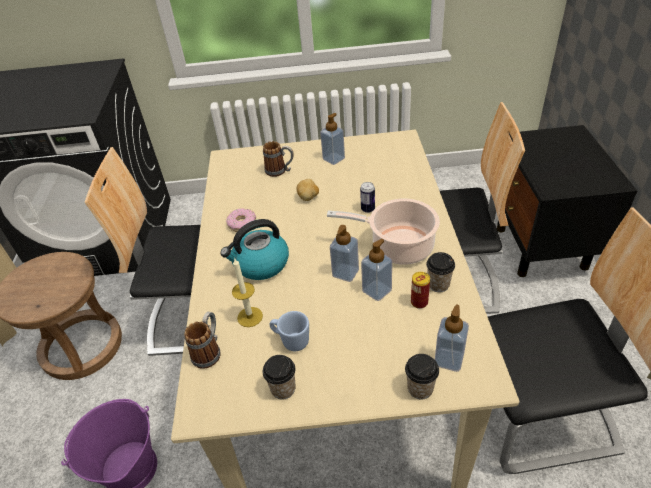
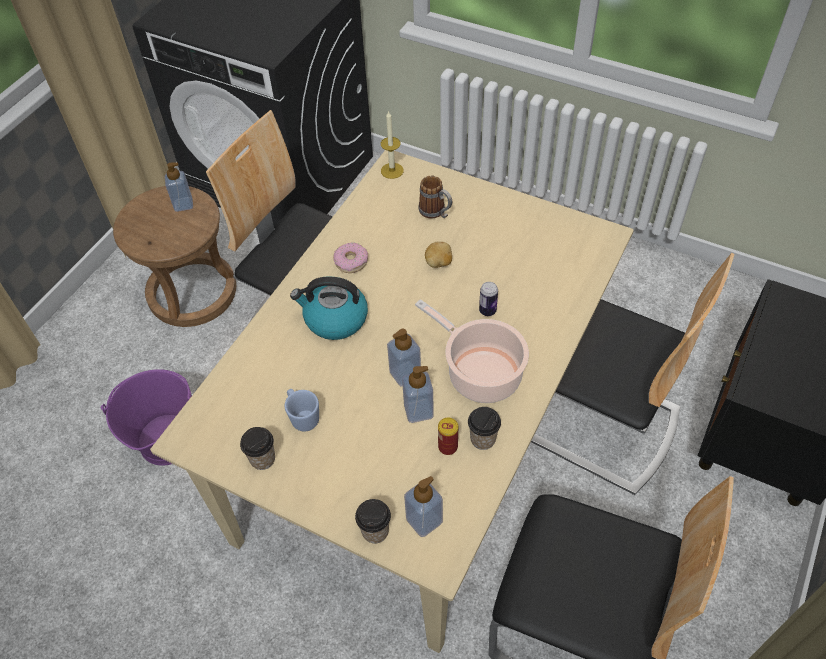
camera: 30 degrees right, 10 degrees up
(209, 351) = (229, 386): mug -> none
(250, 317) = (285, 371): candle -> candle (392, 170)
(333, 159) = (504, 225): soap dispenser -> soap dispenser (183, 204)

